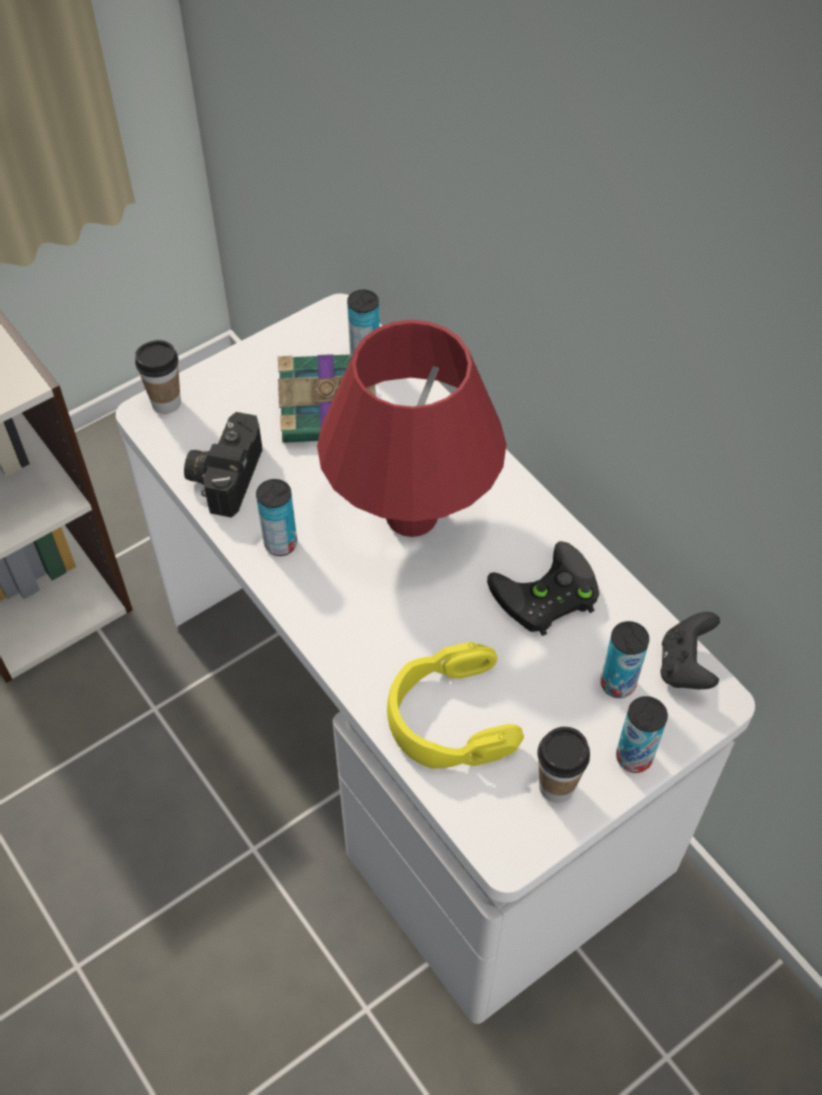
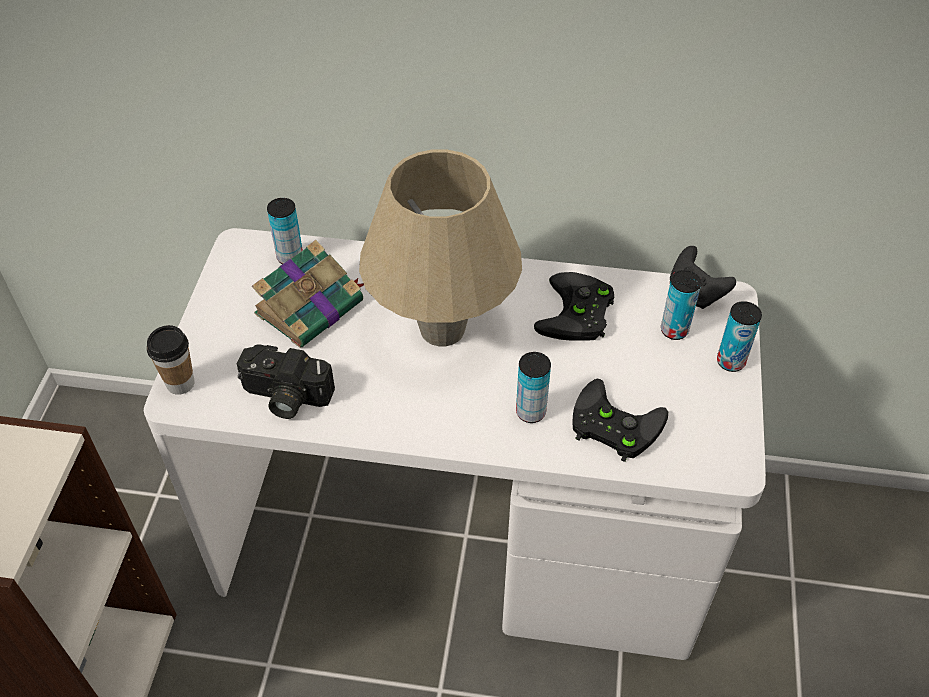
camera: 45 degrees left, 5 degrees down
(224, 475) = (284, 397): camera -> camera turned 45 degrees counterclockwise
(280, 544) = (379, 409): can -> can (530, 412)
(412, 516) = (442, 329): red table lamp -> beige table lamp
(449, 718) = (611, 425): yellow headphones -> black game controller
(556, 786) = (713, 411): cup -> none

